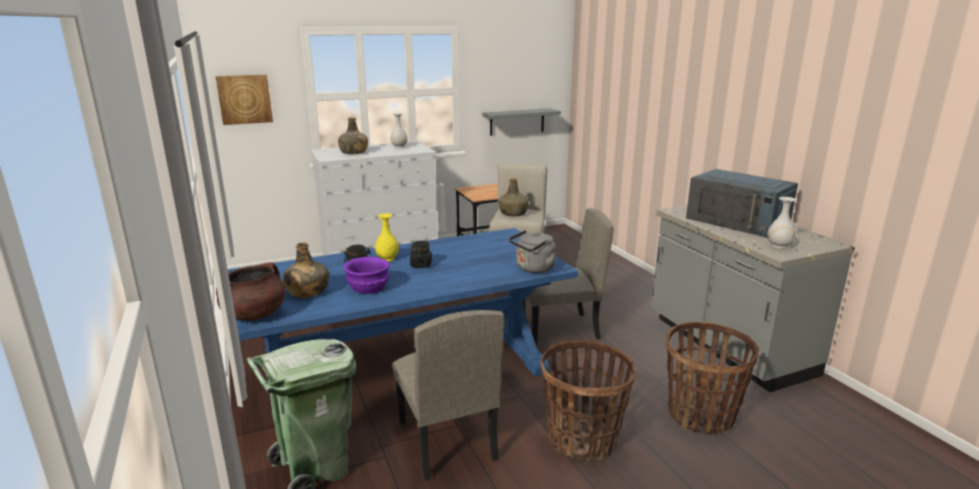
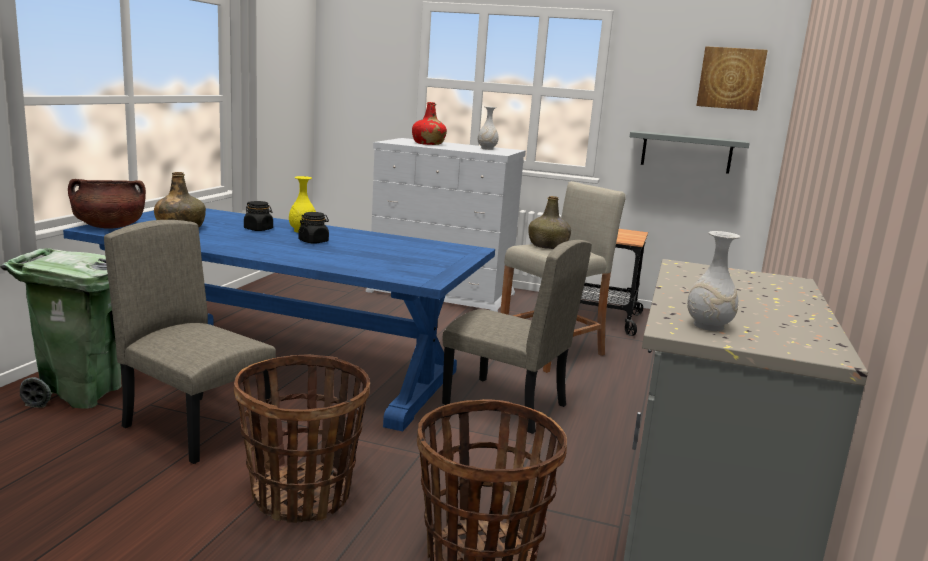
camera: 40 degrees right, 5 degrees down
(244, 99) = (358, 75): picture -> picture (731, 78)
(353, 152) = (428, 144): green bottle -> red bottle
(368, 287) = (225, 239): purple bowl -> none
(446, 440) = (197, 427): beige chair -> beige chair turned 105 degrees clockwise
(533, 269) = (399, 274): grey kettle -> none
(738, 221) = (744, 296): blue microwave -> none

